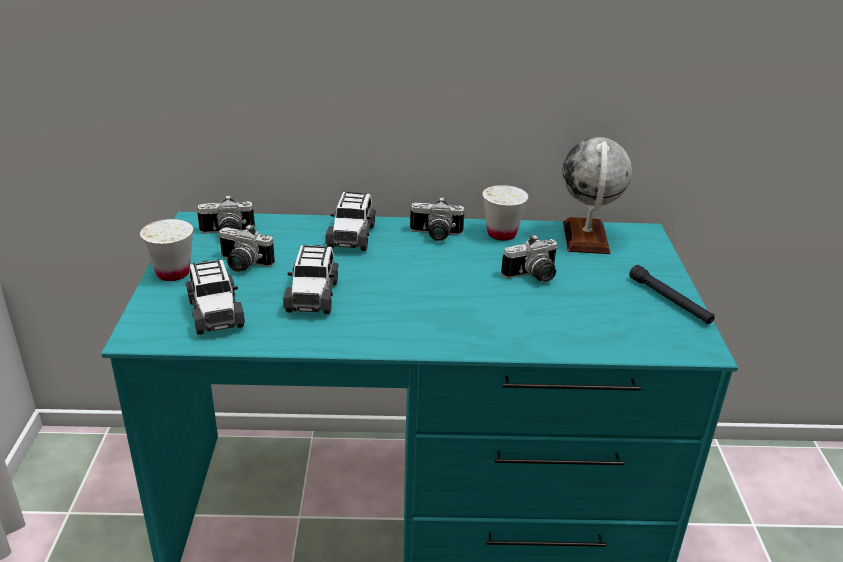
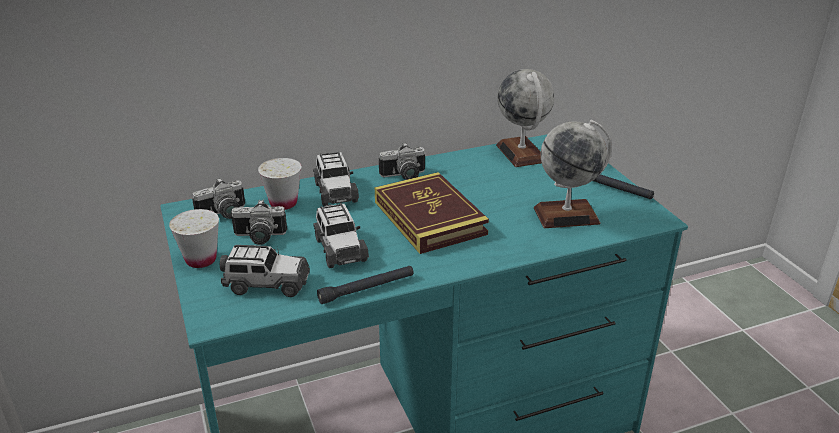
camera: 20 degrees left, 0 degrees up
(215, 312) = (266, 284): toy car -> toy car turned 45 degrees counterclockwise
(308, 343) = (367, 289): none -> black flashlight
(430, 285) = (429, 218): none -> book
(501, 234) = (455, 164): white cup -> white cup (283, 203)
(533, 276) = (503, 193): camera -> none
(589, 318) = (566, 215): none -> globe

